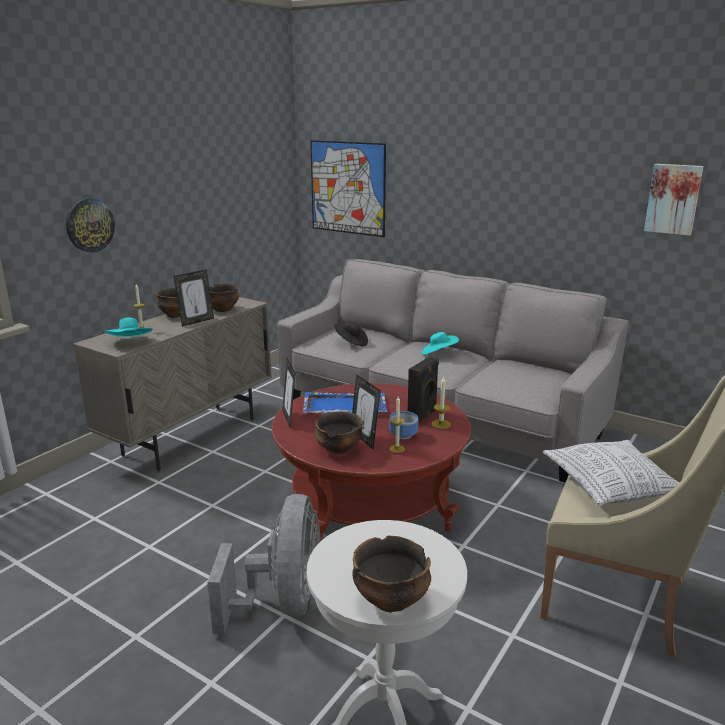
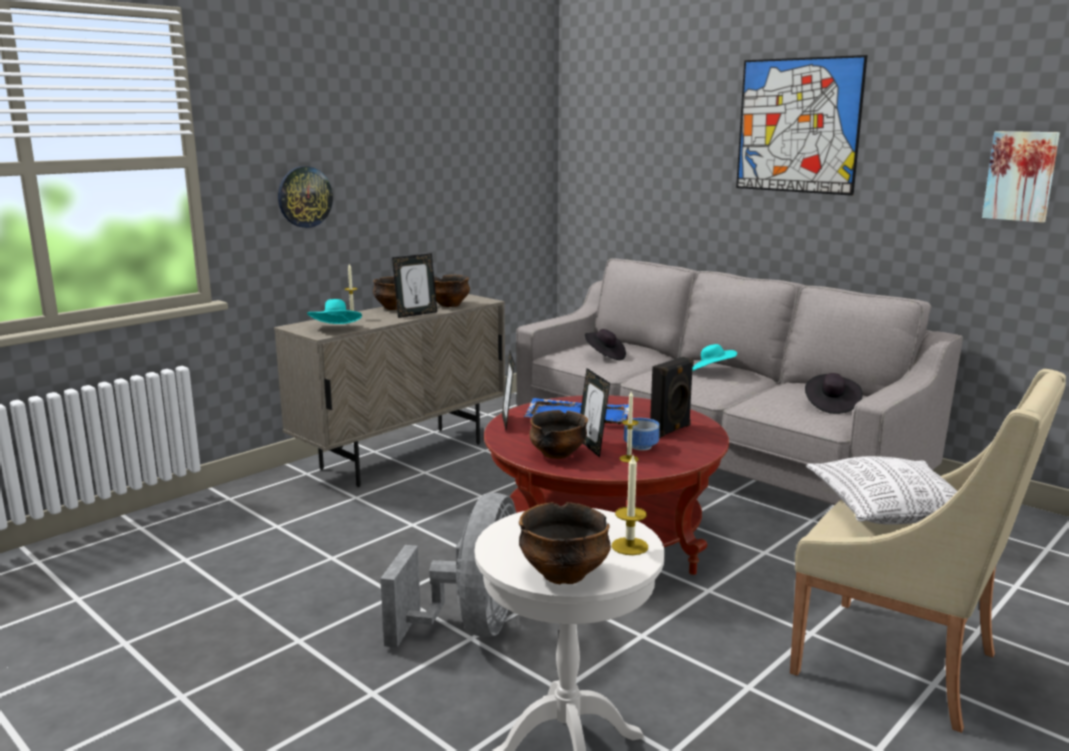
camera: 10 degrees right, 5 degrees down
(347, 188) = (616, 173): picture -> picture (798, 126)
(441, 424) = (691, 439): candle -> candle (629, 546)
(537, 381) = (831, 405): none -> black hat

